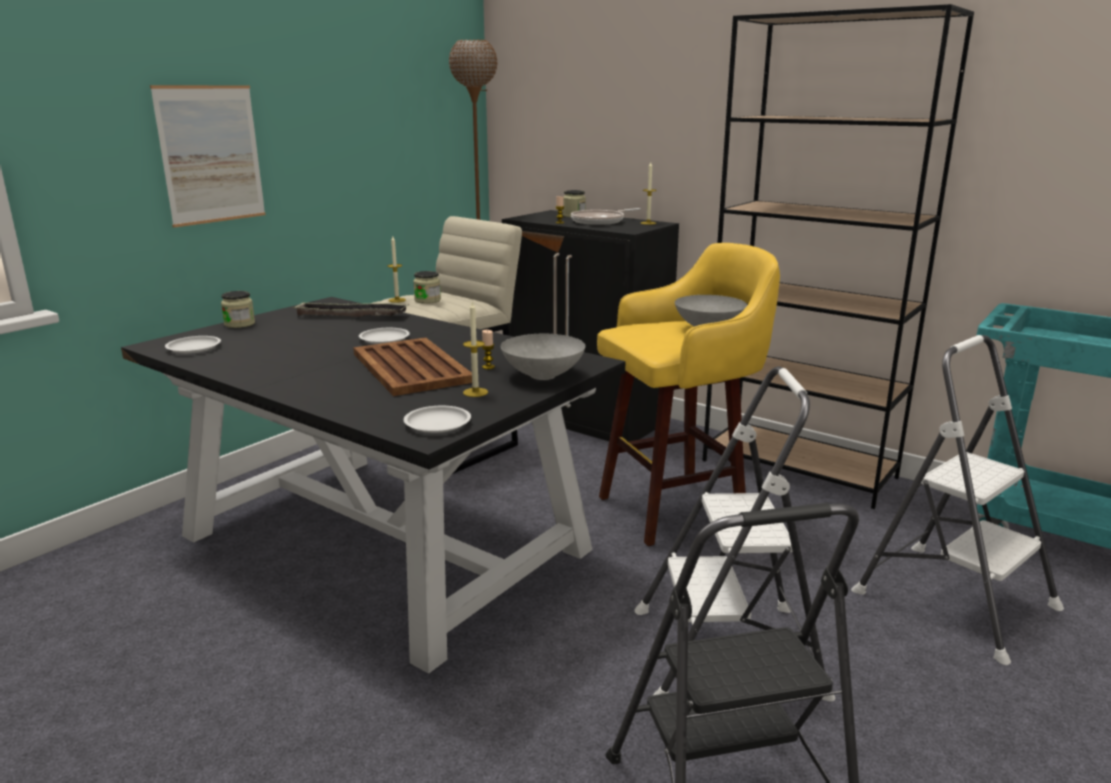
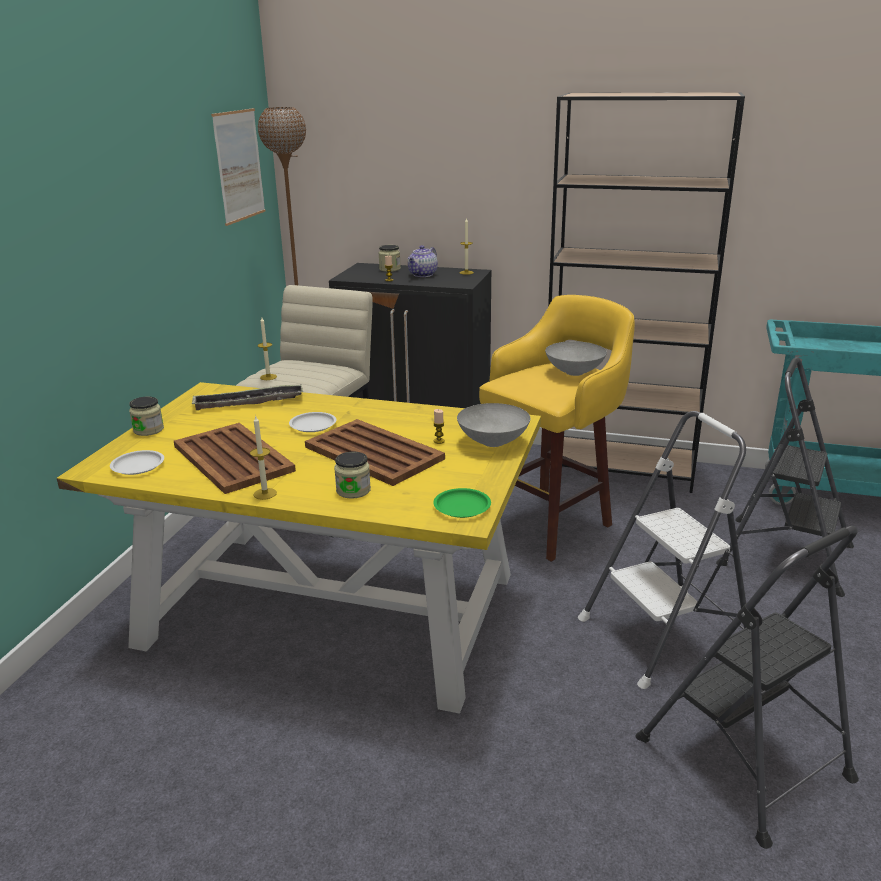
camera: 20 degrees left, 5 degrees up
(211, 154) = (82, 260): picture -> picture (239, 166)
(278, 354) = (233, 459): none -> brown tray
(386, 543) = (333, 609): black dining table -> yellow dining table
(427, 300) = (298, 373): jar -> jar (353, 490)
(437, 423) = (461, 507): white plate -> green plate
(475, 392) = (457, 469): candle -> candle (265, 493)
(600, 221) = (423, 275): frying pan -> teapot
(949, 596) = (781, 553): white step ladder -> black step ladder

